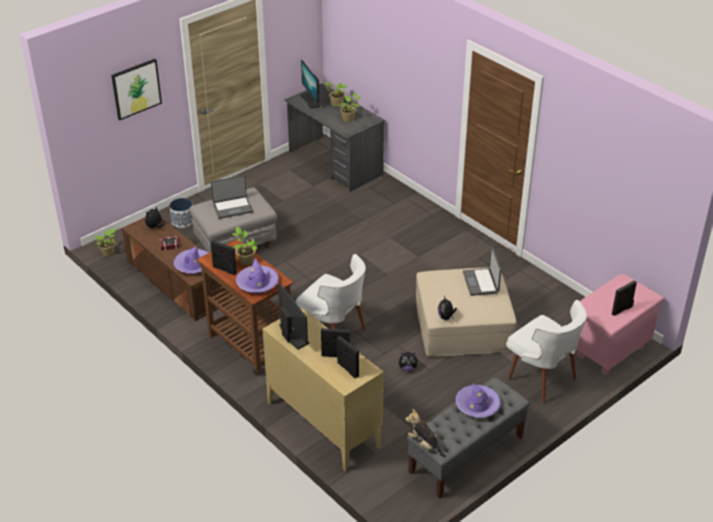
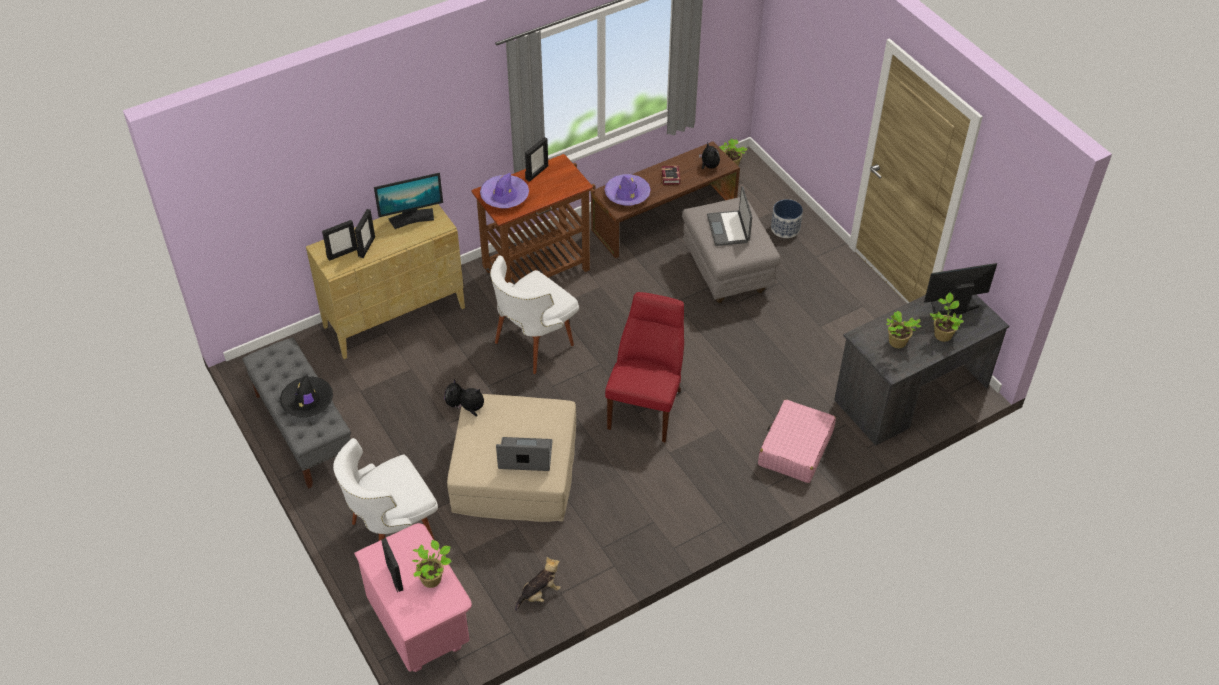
camera: 100 degrees right, 10 degrees up
(136, 88) = (828, 58): picture -> none
(245, 260) = (549, 190): potted plant -> potted plant (433, 579)
(379, 270) = (646, 406): none -> red chair
(396, 205) = (795, 449): none -> pink suitcase
(425, 444) = (272, 346): plush toy -> plush toy (539, 594)
(477, 405) = (307, 401): purple hat -> black hat

